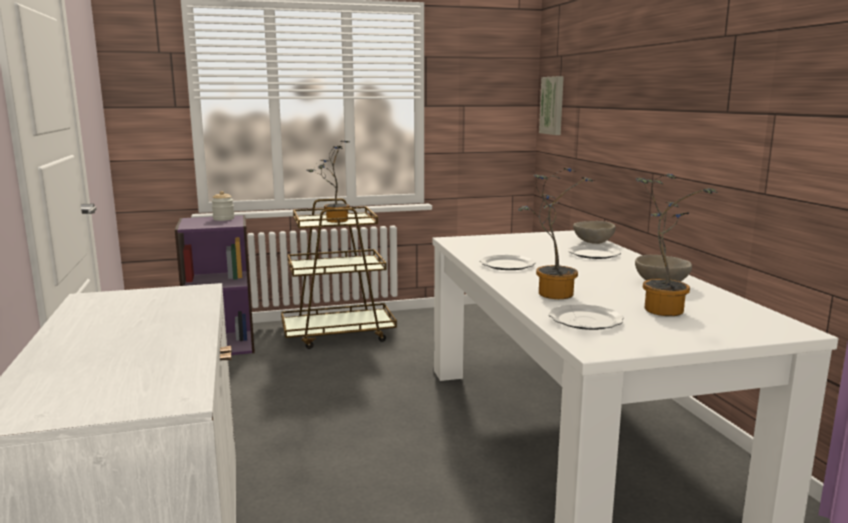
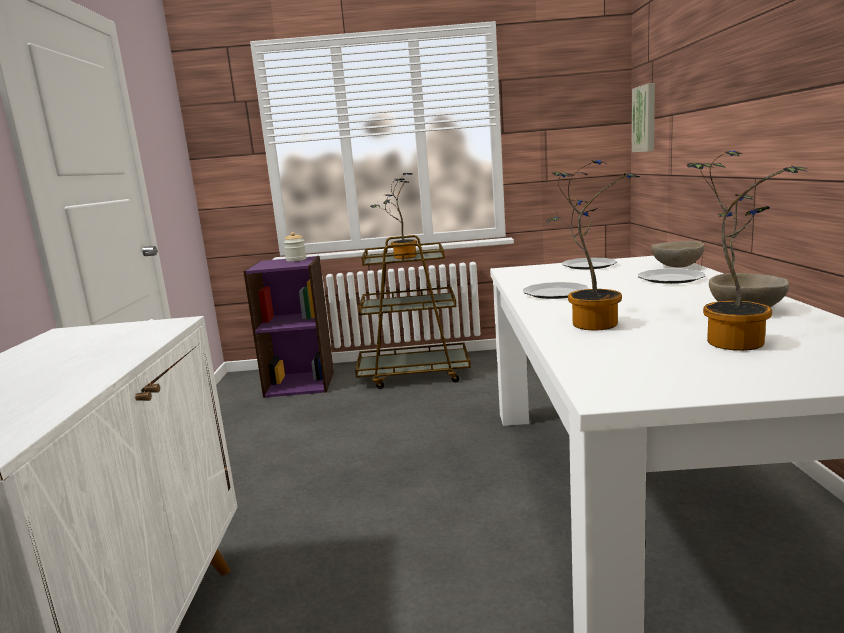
camera: 15 degrees right, 0 degrees up
(585, 320) = (615, 356): plate -> plate (588, 266)

